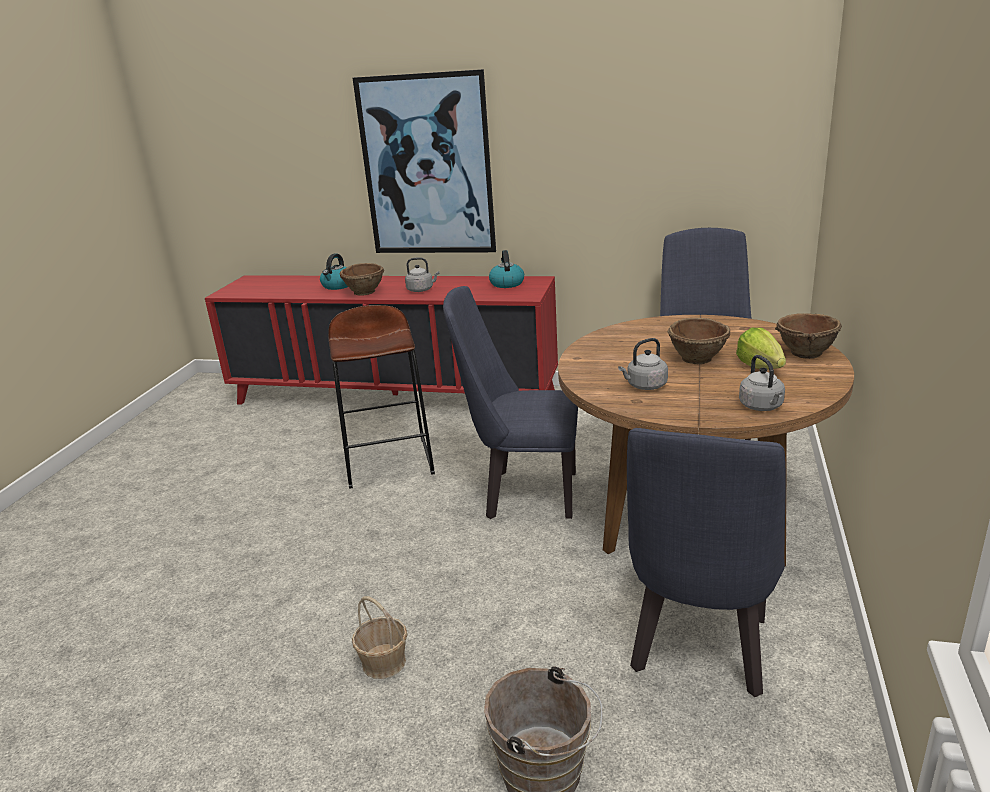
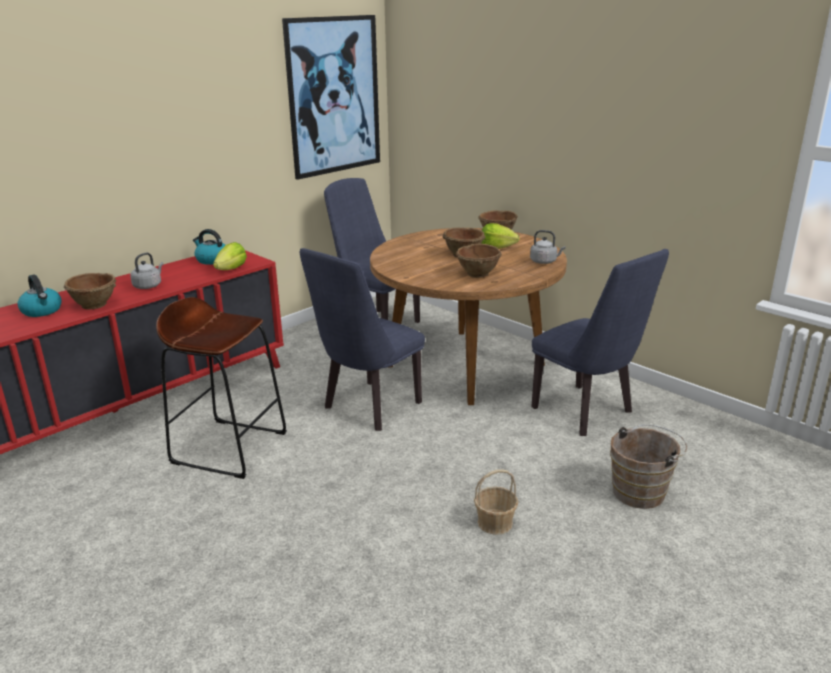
camera: 60 degrees left, 0 degrees up
(427, 166) = (101, 162): picture -> picture (334, 96)
(495, 296) = (231, 269): none -> lettuce
(645, 386) = (478, 274): grey kettle -> brown bowl

